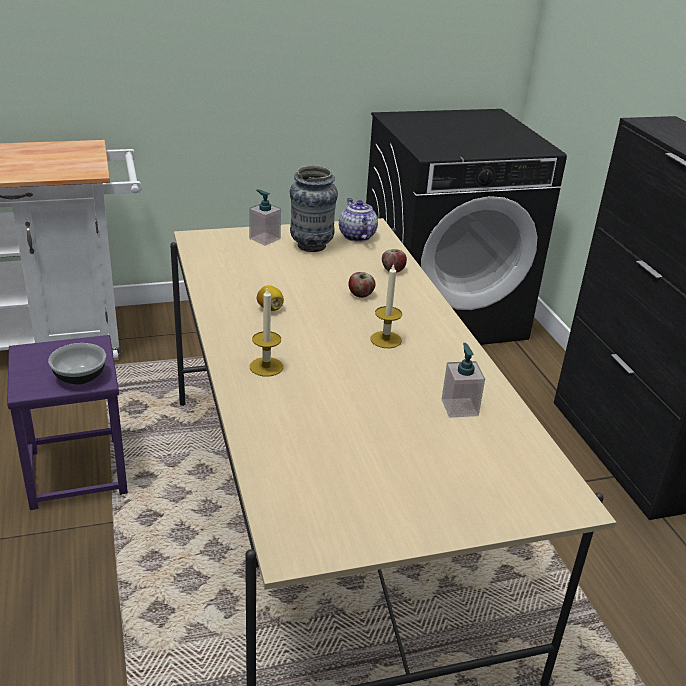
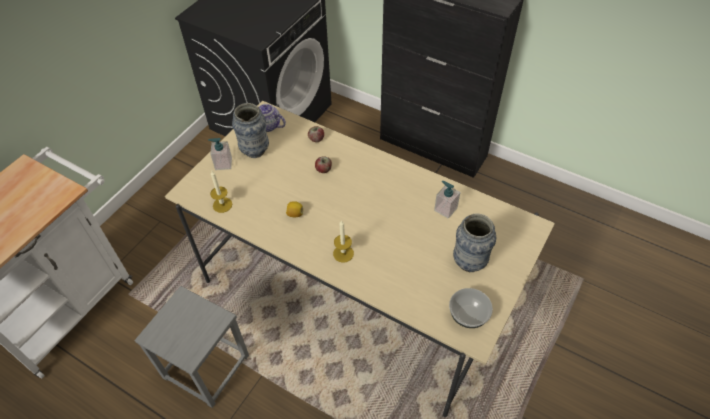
camera: 40 degrees left, 20 degrees up
(76, 471) = (205, 367): purple stool -> grey stool
(80, 377) = (206, 325): bowl -> bowl (468, 315)
(386, 339) = (370, 192): candle -> candle (222, 205)
(410, 473) = (469, 262): none -> vase

